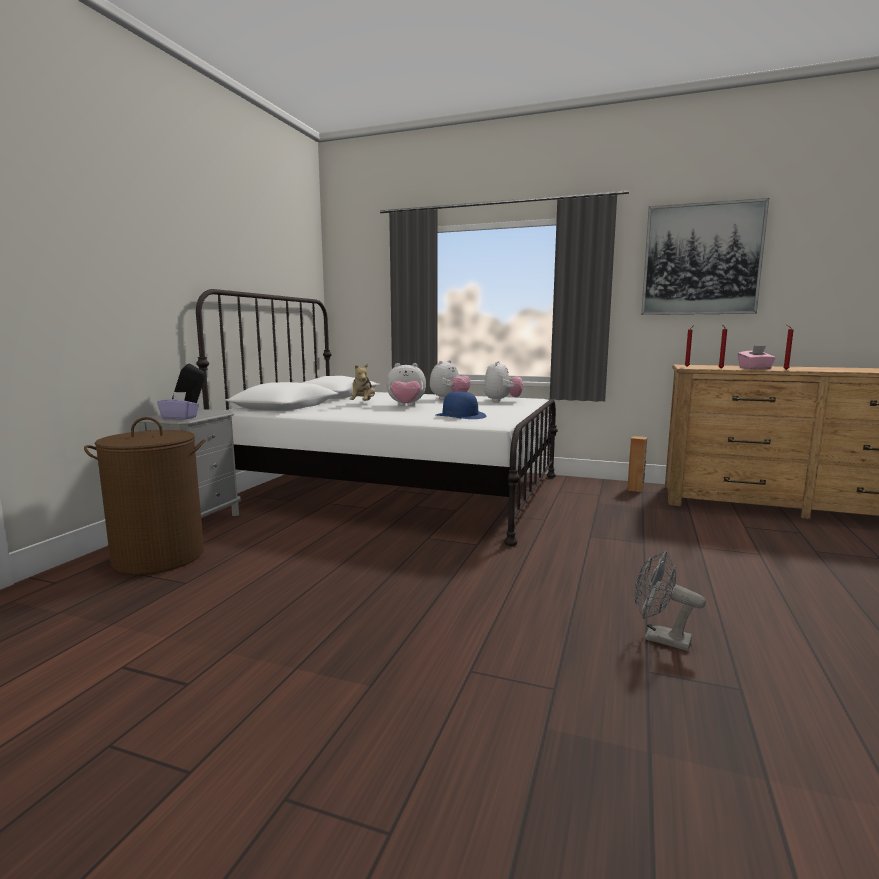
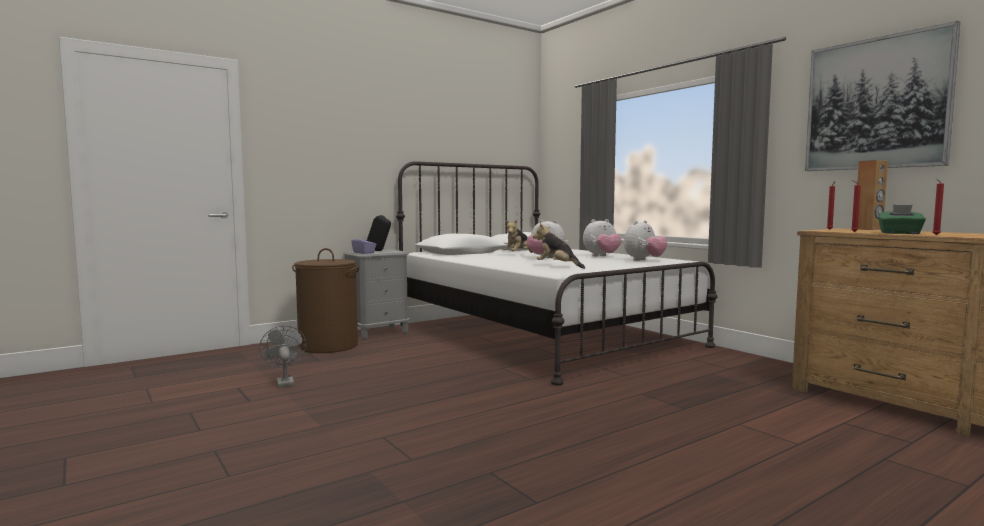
camera: 35 degrees right, 5 degrees down
(460, 416) = (557, 266): blue hat -> plush toy
(635, 489) = (785, 371): brown speaker -> brown speaker (869, 229)
(659, 638) = (543, 461): grey fan -> grey fan (284, 382)
(755, 369) = (900, 233): pink tissue box -> green tissue box

